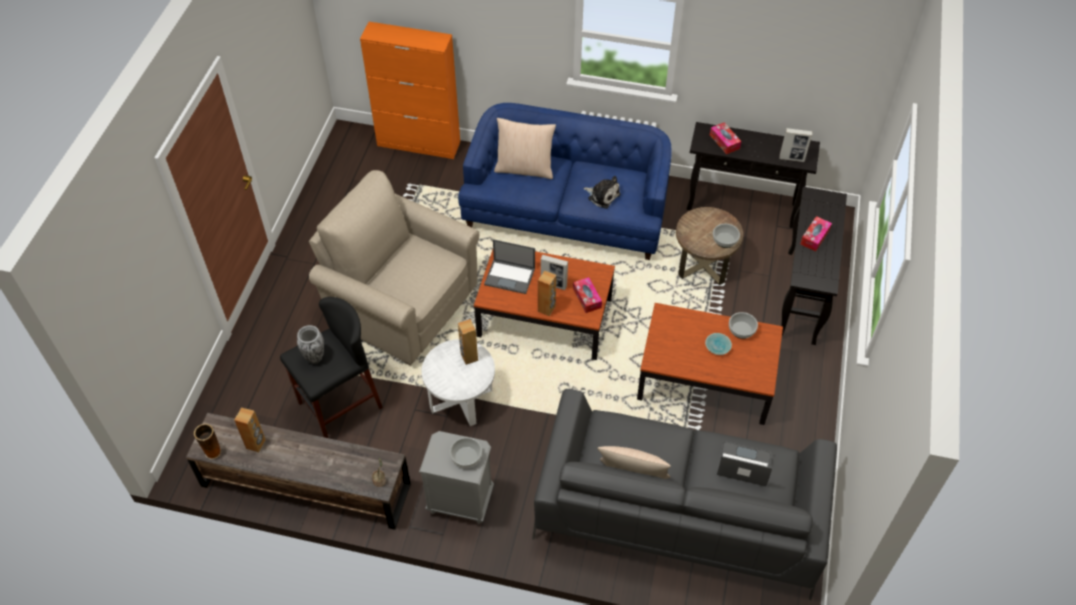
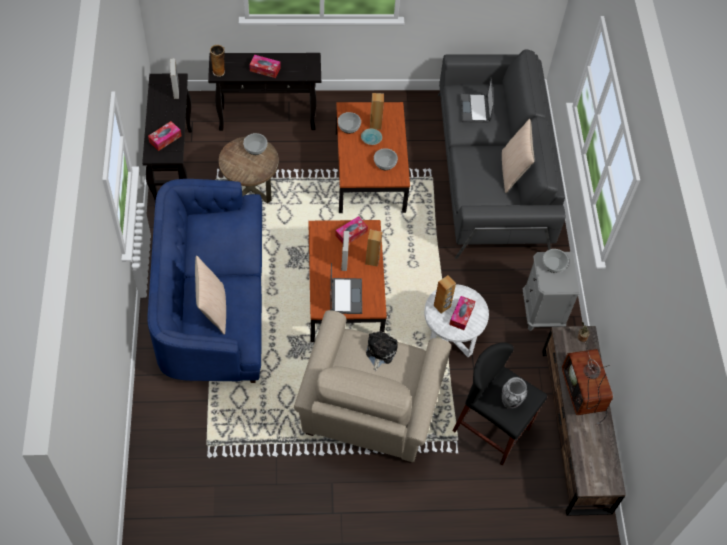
camera: 110 degrees left, 5 degrees up
(213, 453) = (612, 473): vase -> vase (219, 71)
(256, 444) = (590, 442): brown speaker -> brown speaker (375, 124)
(312, 459) = (585, 392): none -> television
(419, 144) = (145, 464): orange cabinet -> none
(451, 372) = (461, 315): none -> tissue box
(602, 195) = (233, 238): plush toy -> plush toy (380, 352)
(679, 352) = (385, 163): none -> bowl

